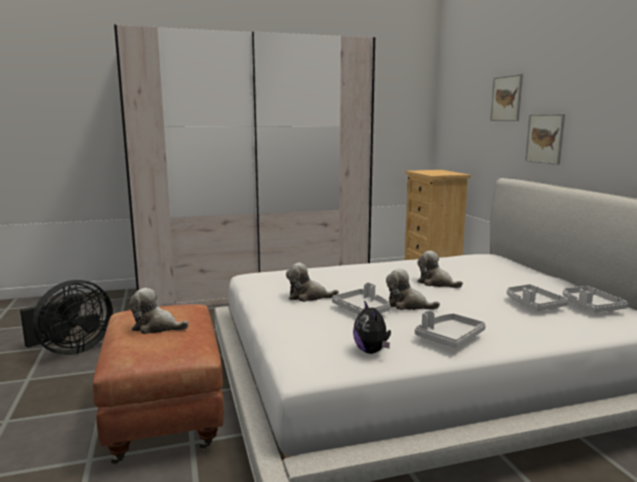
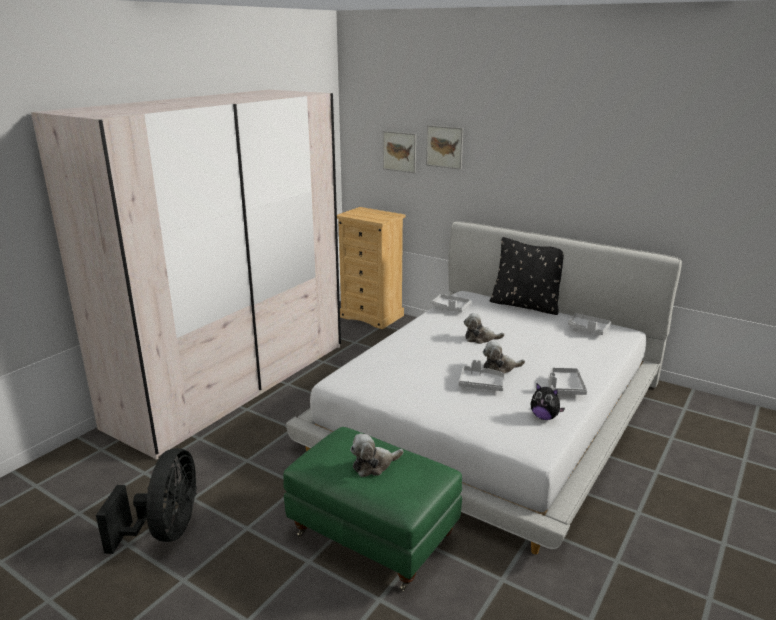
camera: 40 degrees left, 10 degrees up
(166, 416) = (374, 537): brown ottoman -> green ottoman
(308, 297) = (426, 386): plush toy -> none
(533, 305) = (560, 339): grey tray -> grey tray (450, 308)
(544, 274) = (525, 305): none -> black pillow
(545, 138) = (493, 188): picture -> picture (399, 151)

